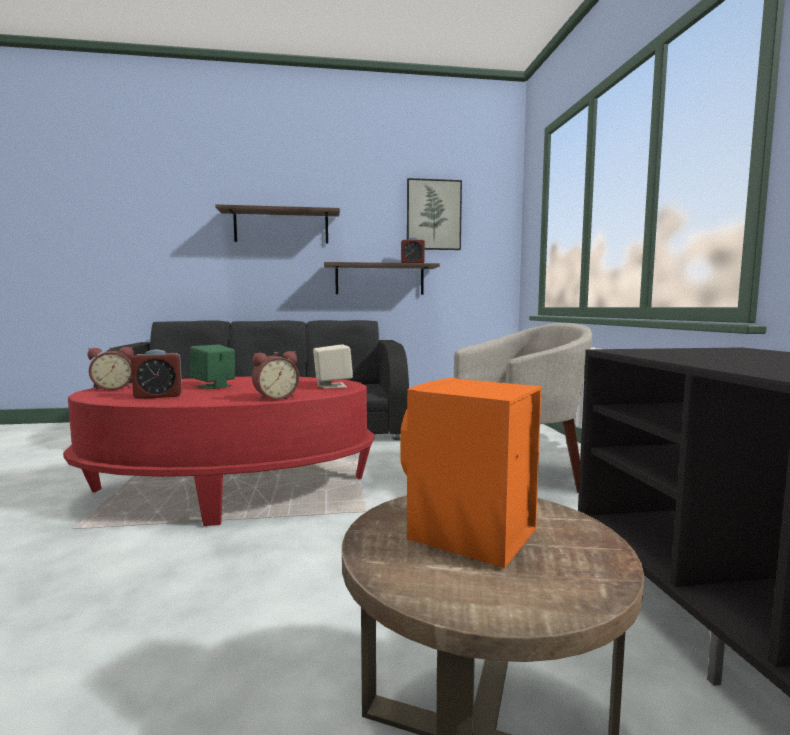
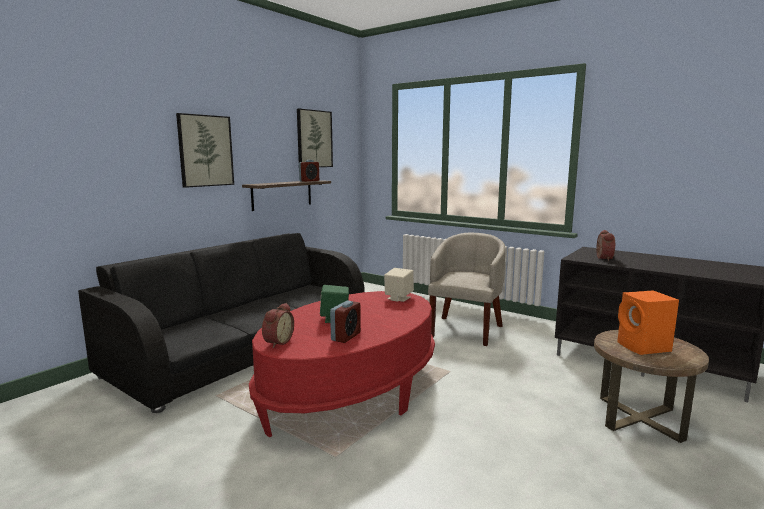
camera: 45 degrees left, 5 degrees up
(275, 397) = (413, 316): alarm clock -> alarm clock (602, 258)
(281, 227) = (205, 151): shelf -> picture

